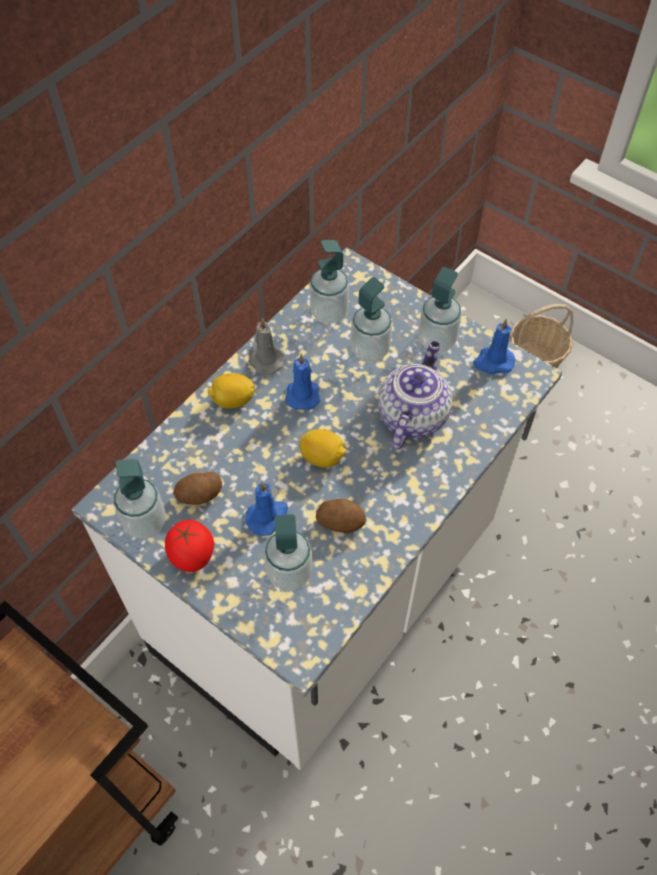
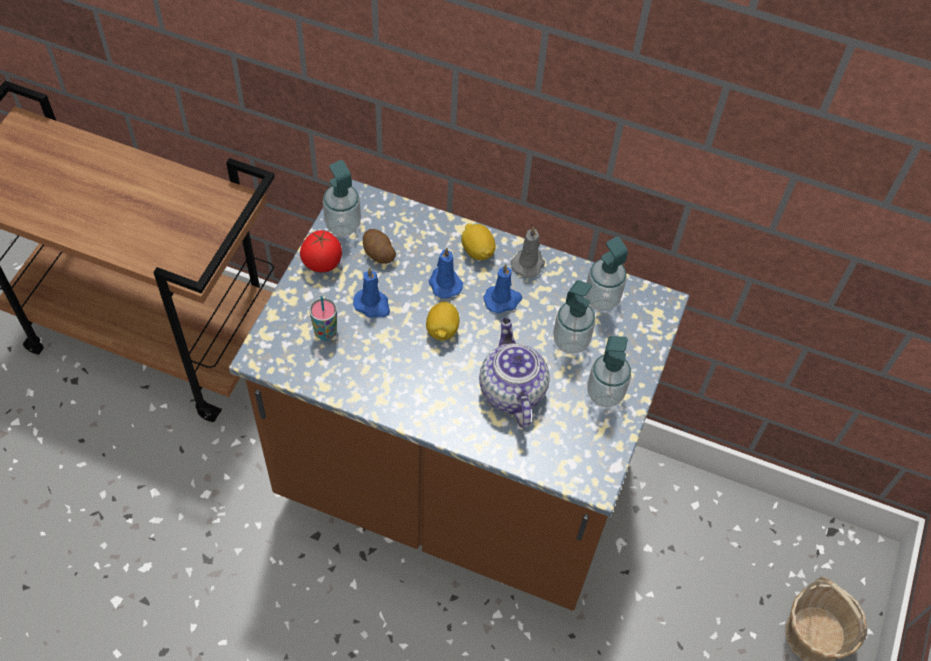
camera: 70 degrees right, 0 degrees up
(289, 573) = (325, 332): soap dispenser -> cup
(328, 595) = (454, 486): white counter -> brown counter
(341, 521) = (384, 358): potato -> none
(412, 415) = (511, 389): teapot -> teapot turned 105 degrees counterclockwise
(493, 362) = (598, 447): blue candle -> blue candle (444, 283)

